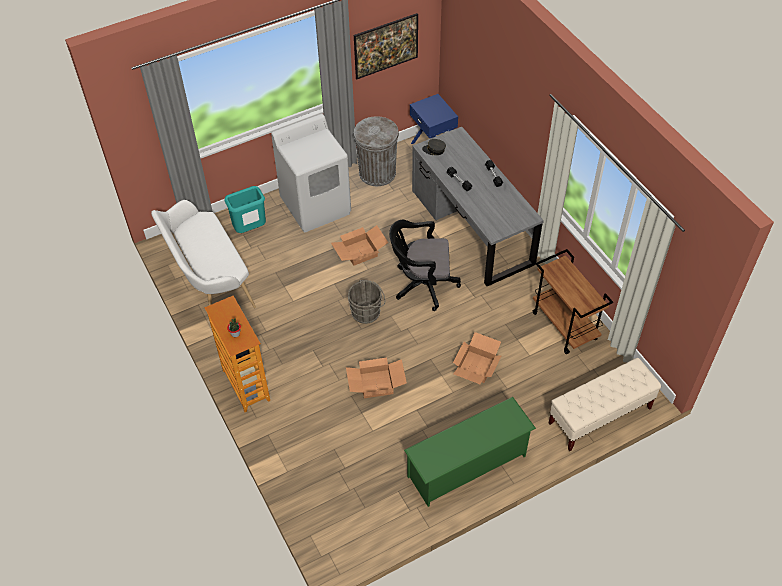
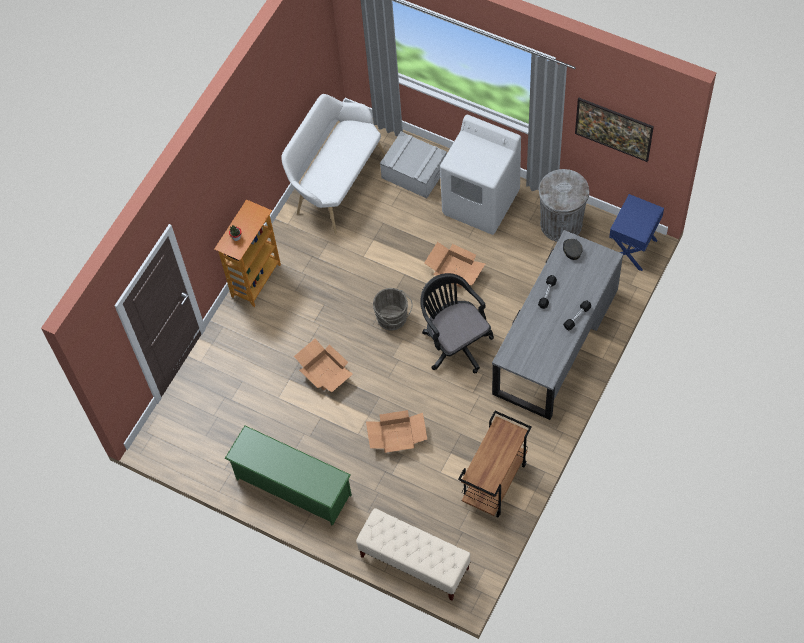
camera: 60 degrees right, 10 degrees up
(250, 230) = (414, 172): turquoise trash can -> grey storage box

